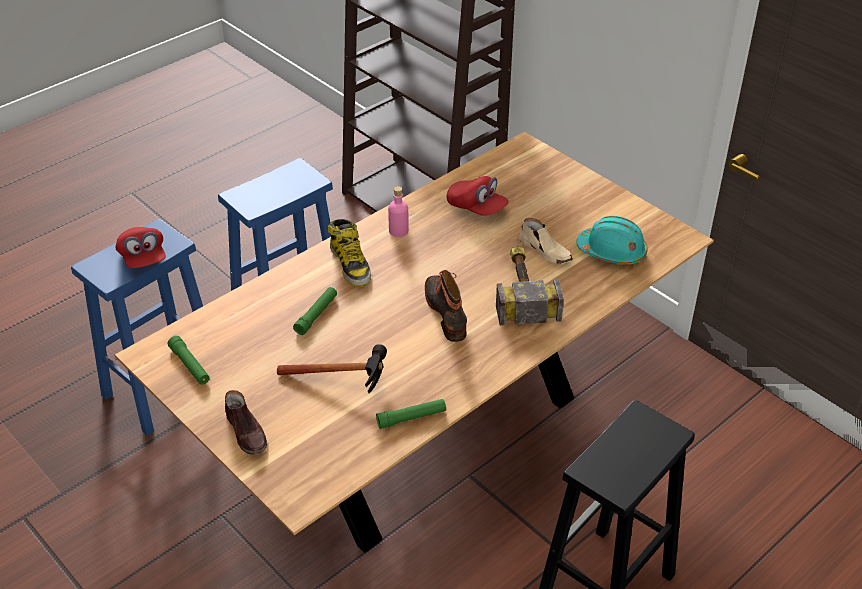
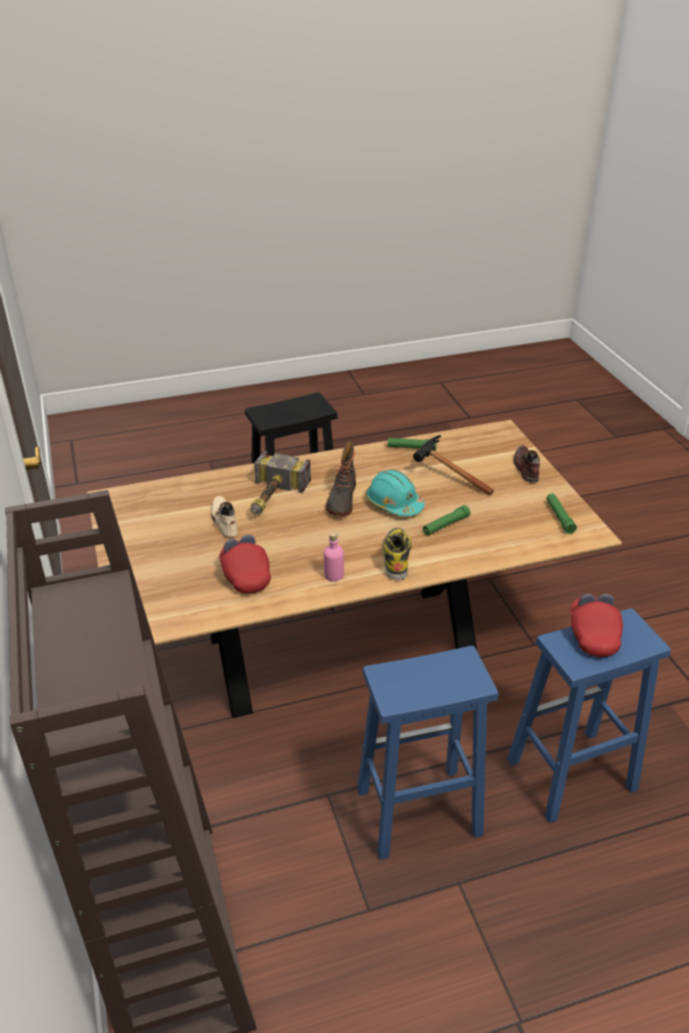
camera: 155 degrees left, 5 degrees down
(612, 251) = (174, 505): turquoise hard hat -> turquoise hard hat (394, 504)

